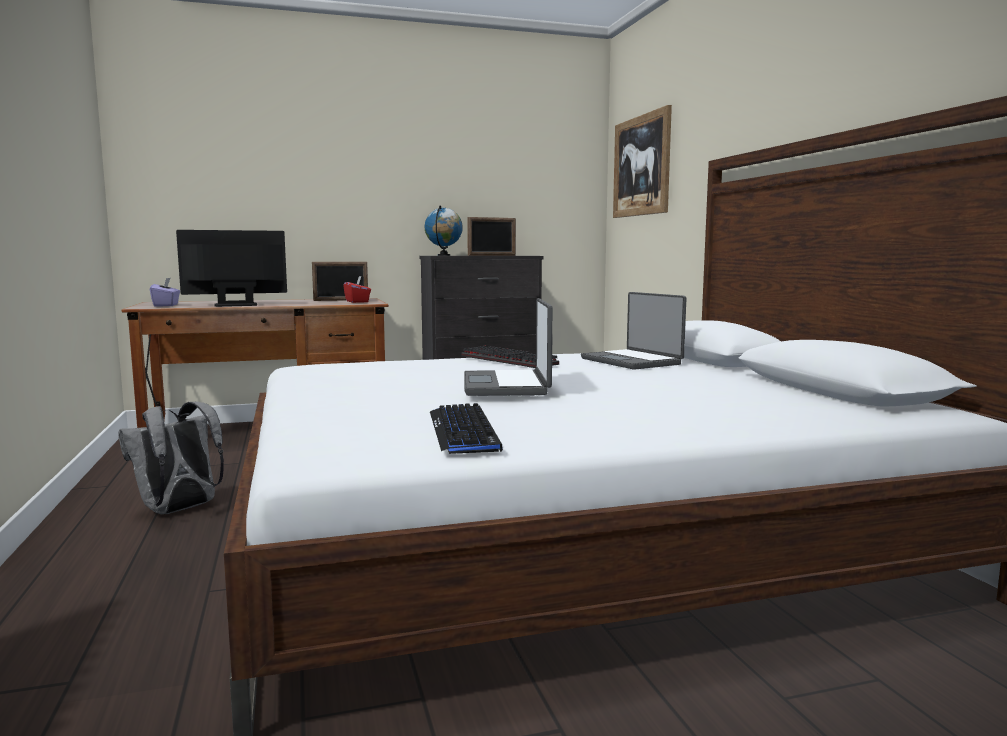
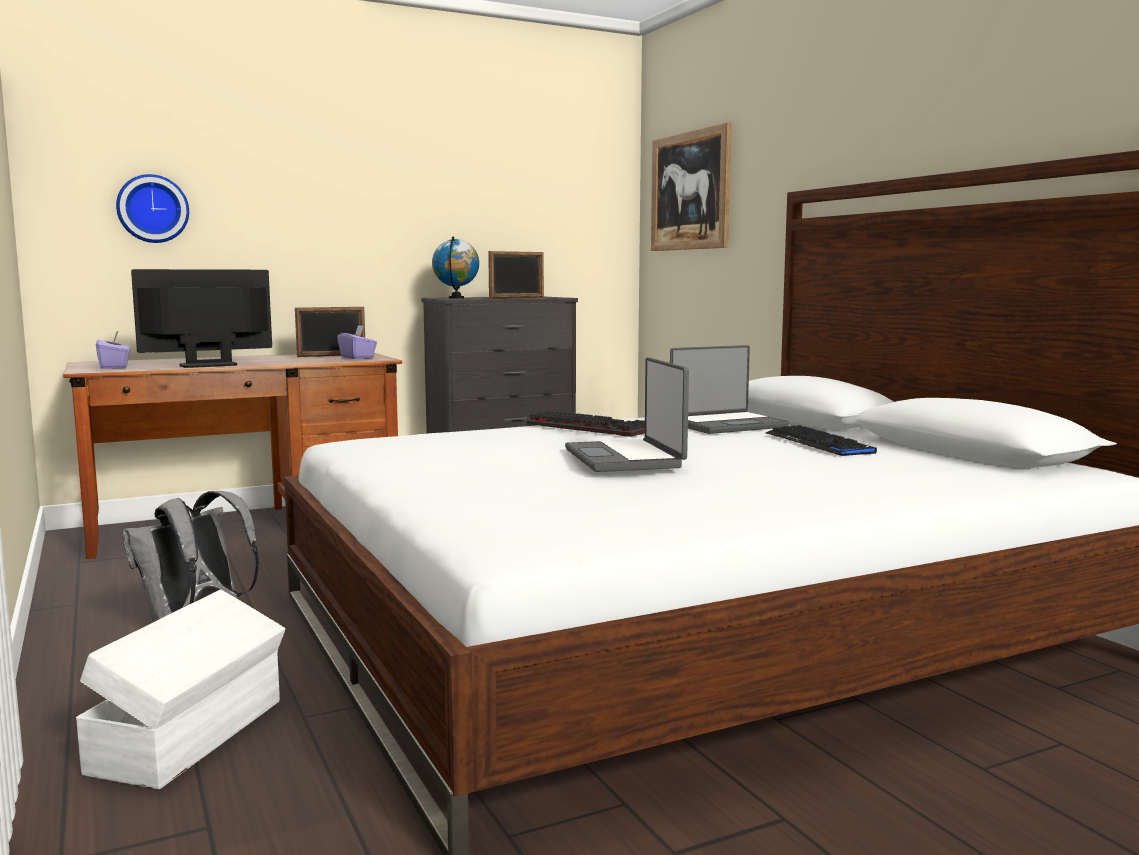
camera: 10 degrees left, 0 degrees up
(113, 599) = (192, 735): none -> white storage box
(208, 185) = (152, 209): none -> wall clock
(357, 301) = (357, 357): red tissue box -> purple tissue box
(463, 431) = (635, 511): keyboard -> keyboard (818, 443)
(632, 361) = (727, 425): laptop -> laptop turned 75 degrees counterclockwise

